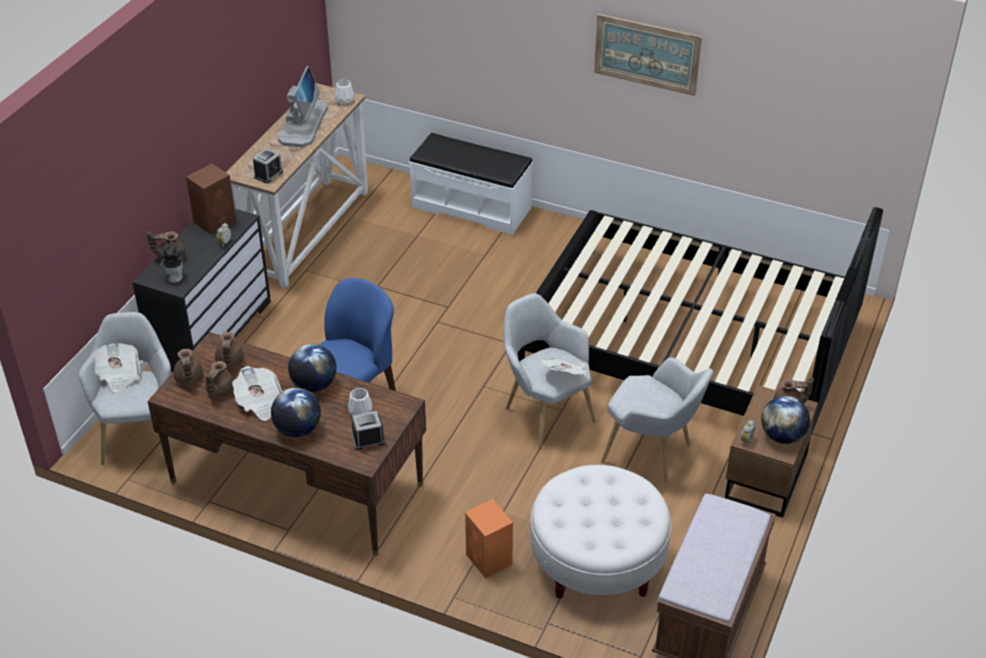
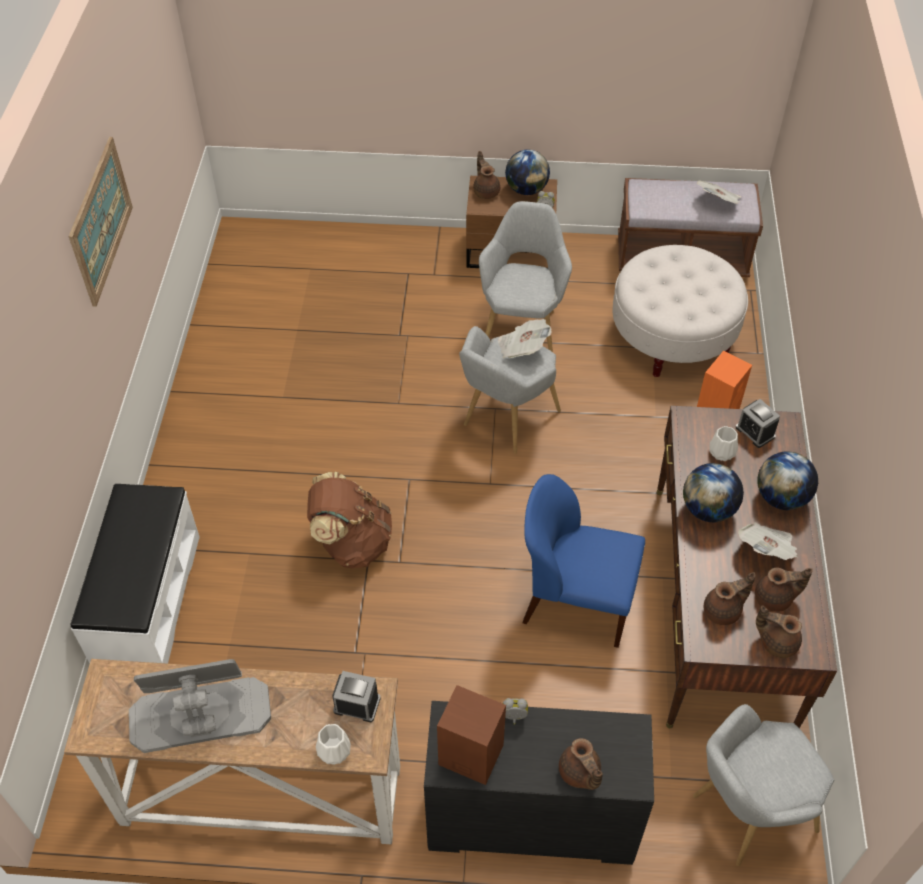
camera: 110 degrees left, 10 degrees up
(118, 375) = (762, 792): newspaper -> newspaper (718, 202)
(175, 277) = (616, 746): potted plant -> none
(189, 379) = (776, 642): brown teapot -> brown teapot turned 120 degrees counterclockwise
(344, 100) = (114, 682): white vase -> white vase (333, 752)
(467, 302) = (352, 542): none -> brown backpack
(689, 343) = (348, 332): black bed -> none

